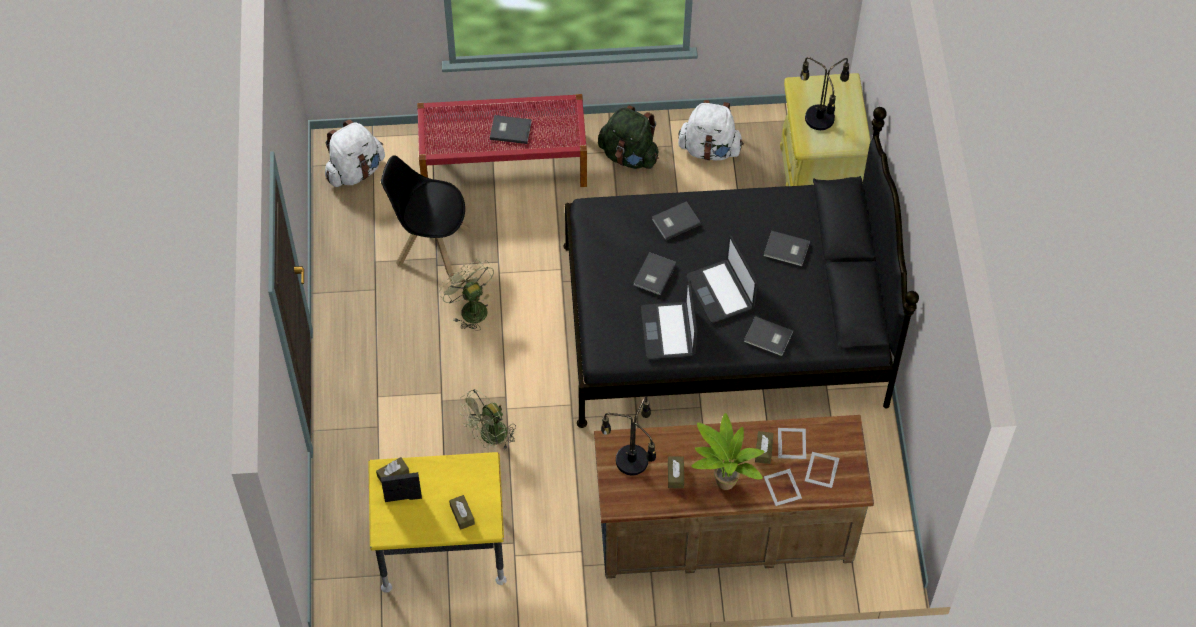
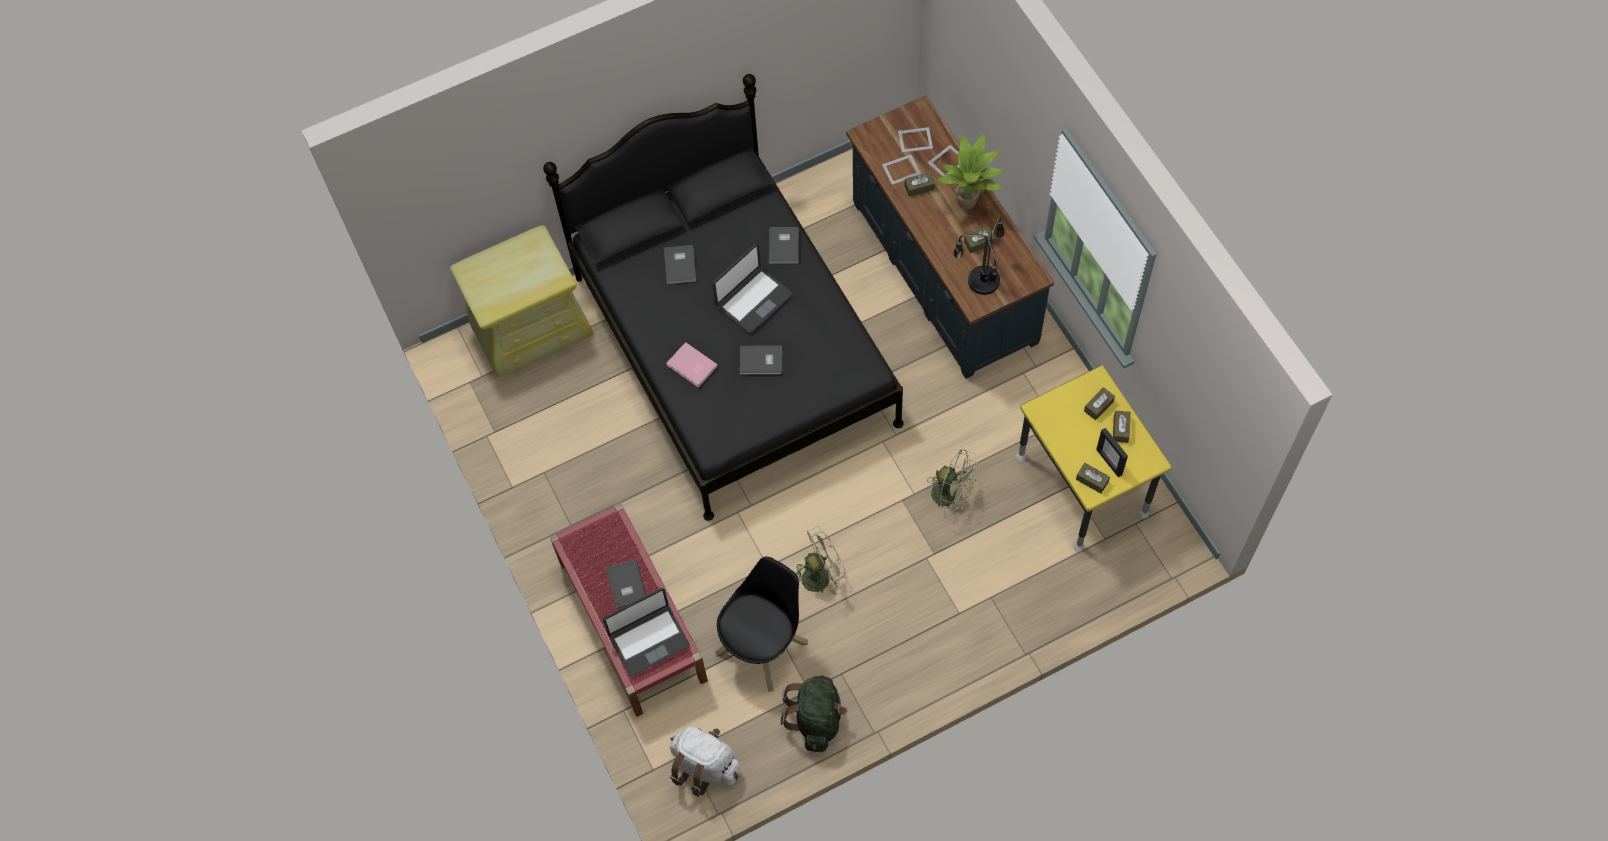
camera: 110 degrees left, 5 degrees up
(429, 522) = (1120, 429): none -> brown tissue box
(430, 244) = (764, 646): black chair -> black chair turned 135 degrees counterclockwise
(470, 308) = (821, 575): green fan -> green fan turned 150 degrees counterclockwise
(629, 155) = (572, 506): green backpack -> green backpack (816, 719)
(669, 331) = (817, 326): laptop -> laptop (648, 640)
(674, 221) = (691, 367): grey book -> pink book
(709, 149) = (534, 437): white backpack -> none
(820, 118) = (521, 278): table lamp -> none

